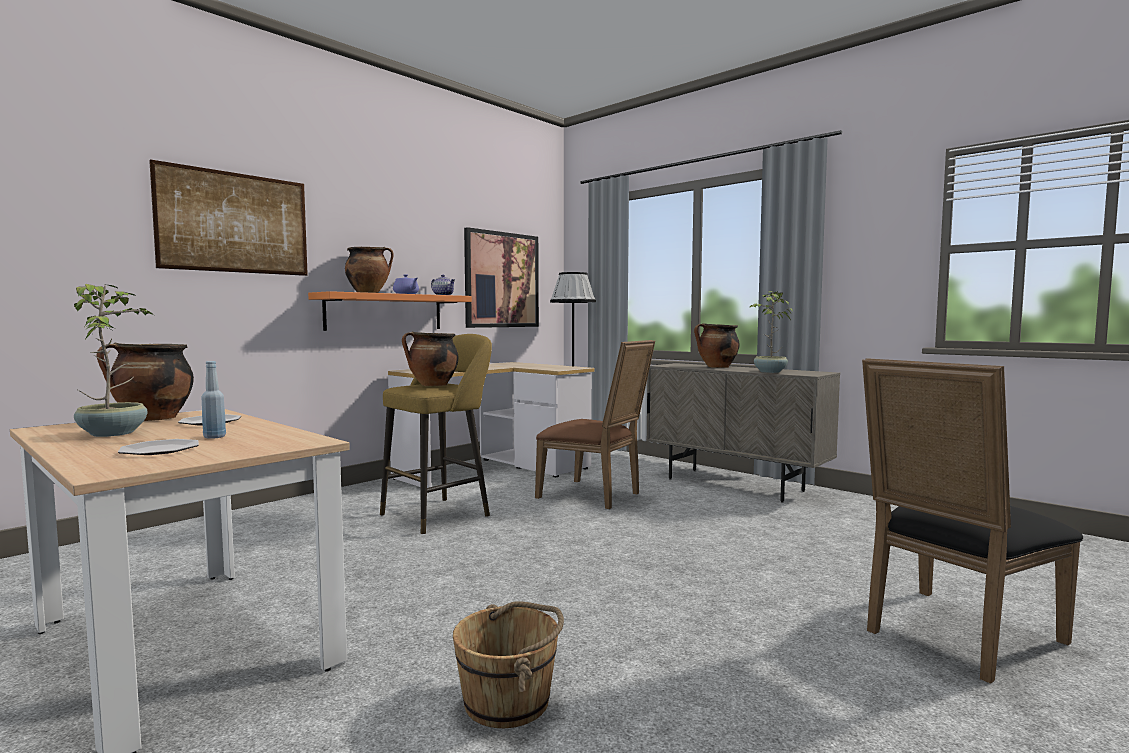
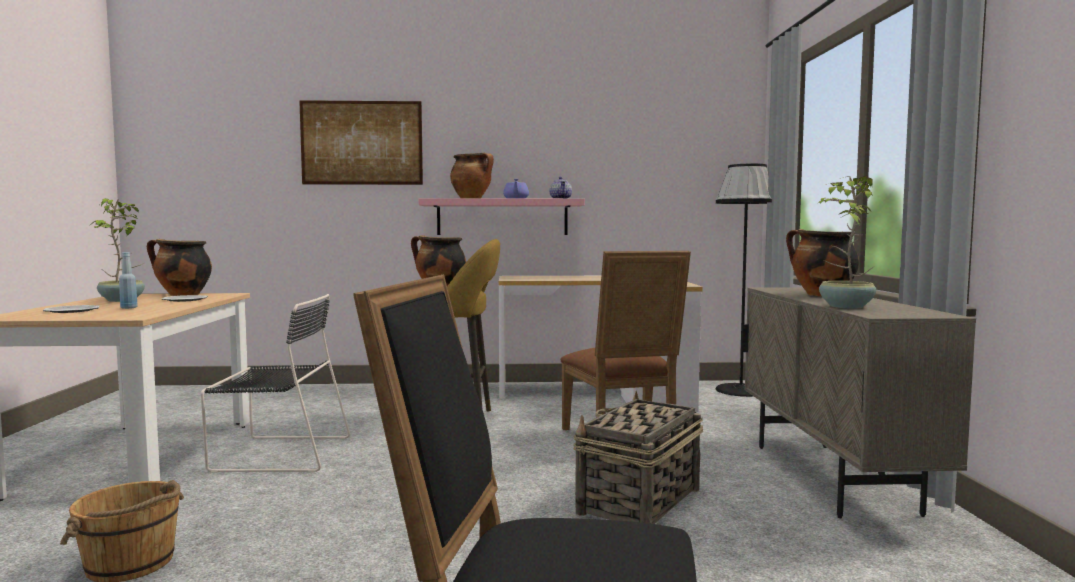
camera: 45 degrees right, 0 degrees up
(356, 584) = (278, 453): none -> black chair
(385, 312) = (502, 217): orange shelf -> pink shelf
(502, 280) = (657, 179): picture -> none
(693, 524) = (638, 501): none -> basket

